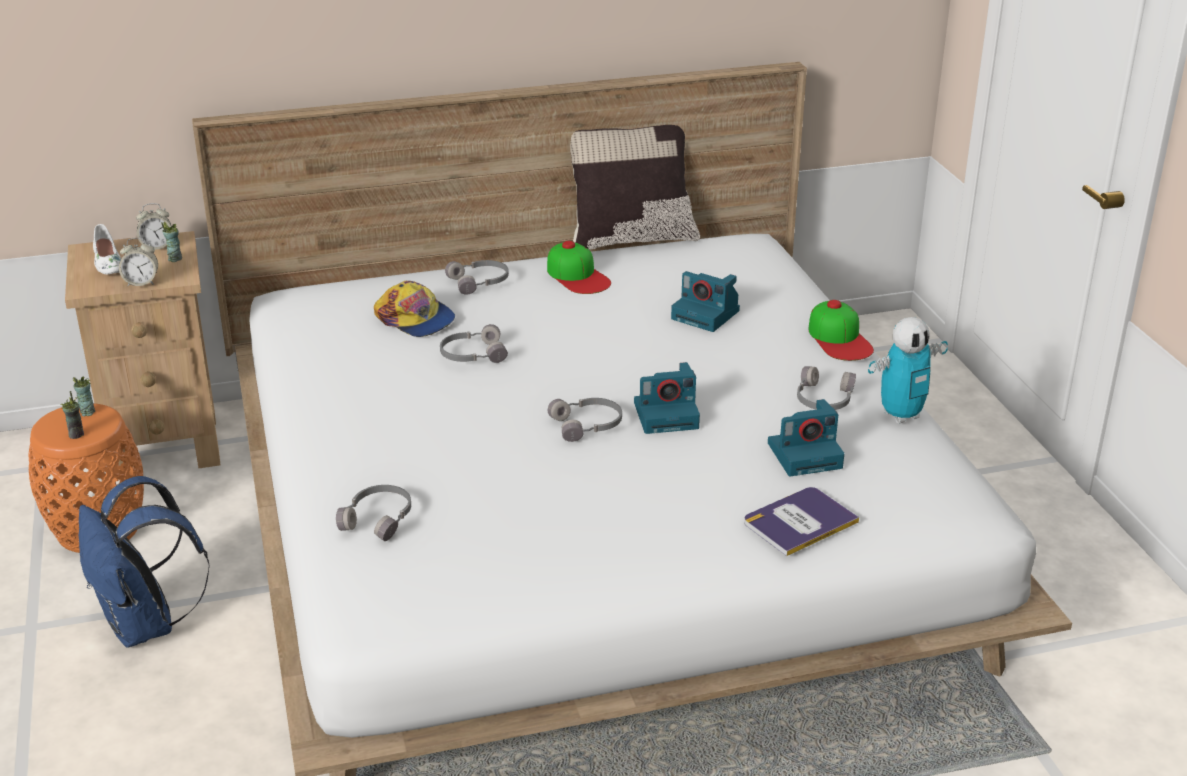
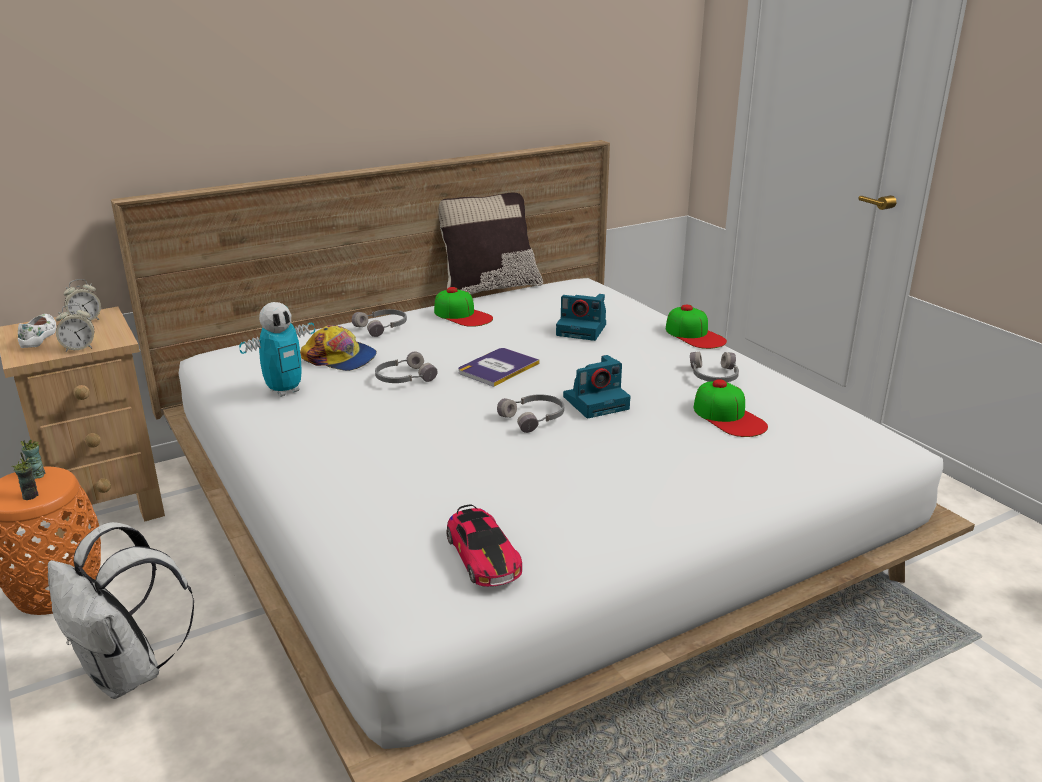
camera: 15 degrees left, 5 degrees down
(107, 262) = (40, 336): white shoe -> white shoe turned 150 degrees counterclockwise
(146, 625) = (129, 673): blue backpack -> white backpack
(174, 258) = (106, 327): cup -> none
(379, 519) = (382, 521): grey headphones -> none
(458, 570) = (483, 555): none -> toy car
(799, 522) = (760, 468): book -> book (498, 368)
(806, 454) = (729, 417): camera -> cap
(901, 415) = (780, 380): toy robot -> toy robot (284, 390)

